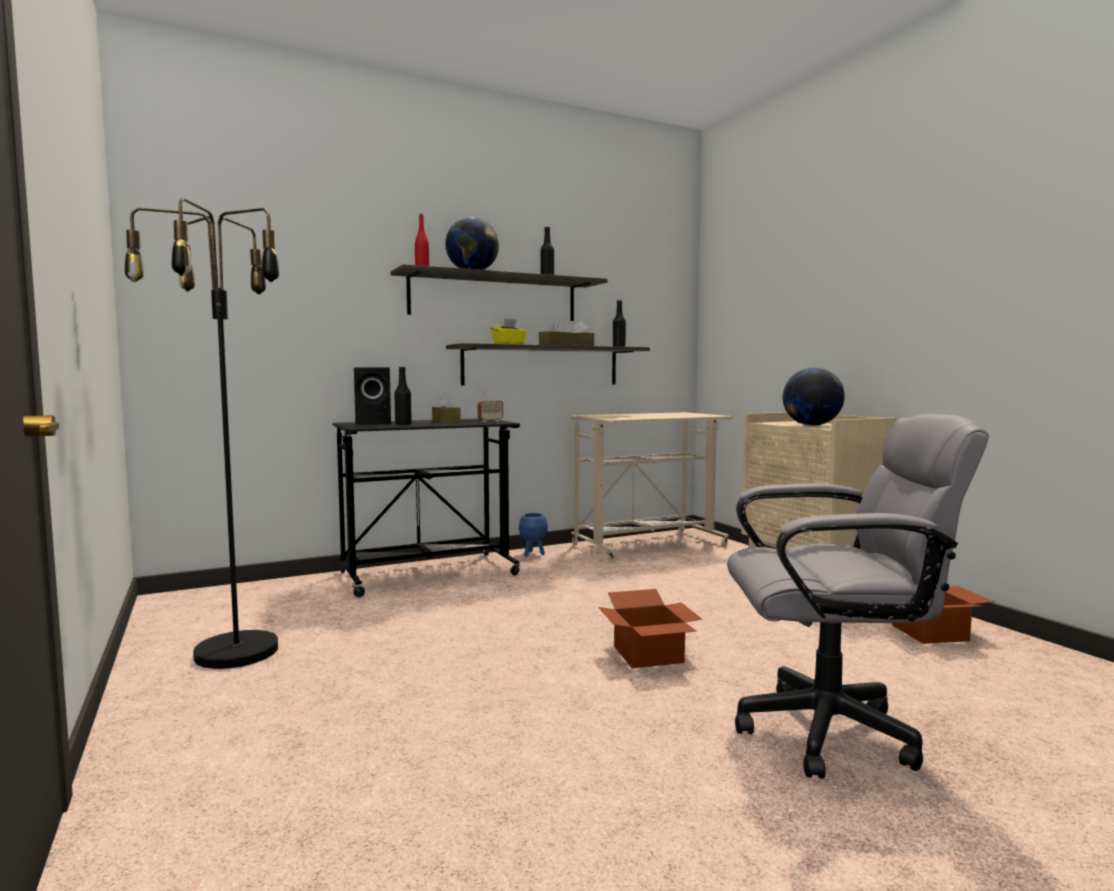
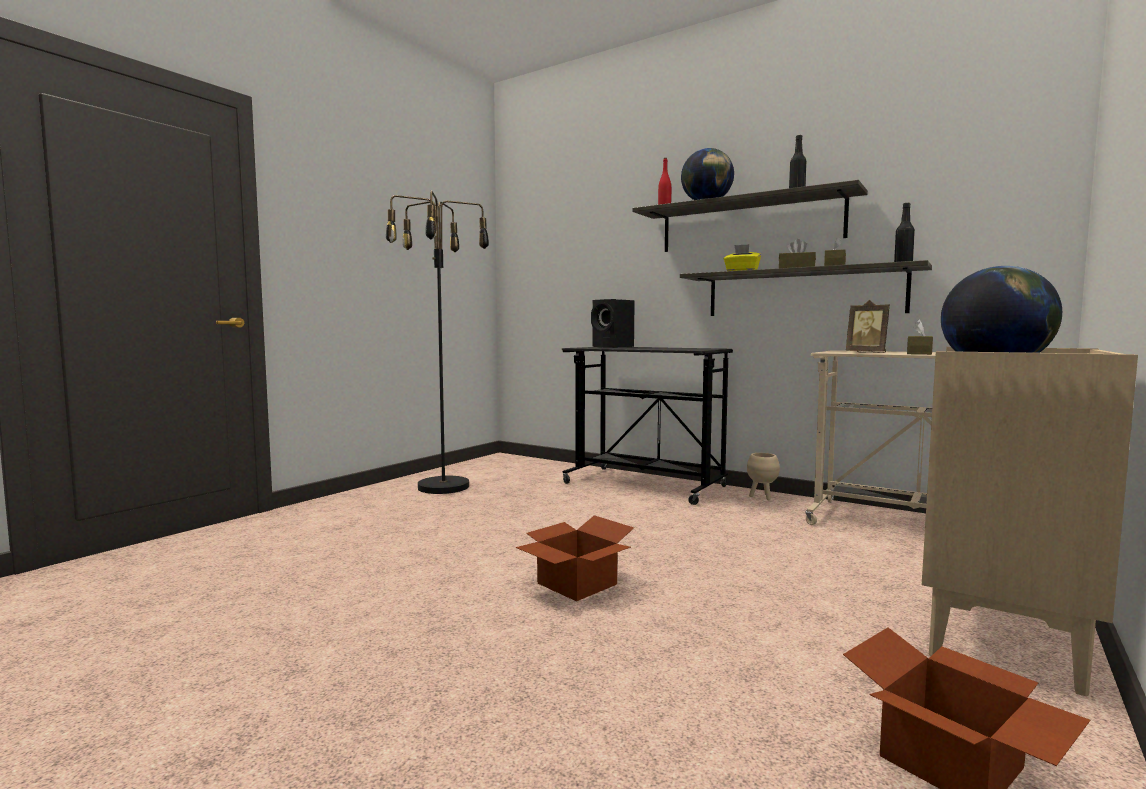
camera: 60 degrees right, 0 degrees up
(403, 425) = (614, 348): black bottle -> none
(446, 421) = (668, 348): brown tissue box -> brown tissue box (919, 353)
(490, 421) = (693, 349): radio -> none
(533, 554) = (762, 497): blue planter -> beige planter
(634, 417) = (867, 353): none -> picture frame
(835, 732) = (476, 701): grey office chair -> none

